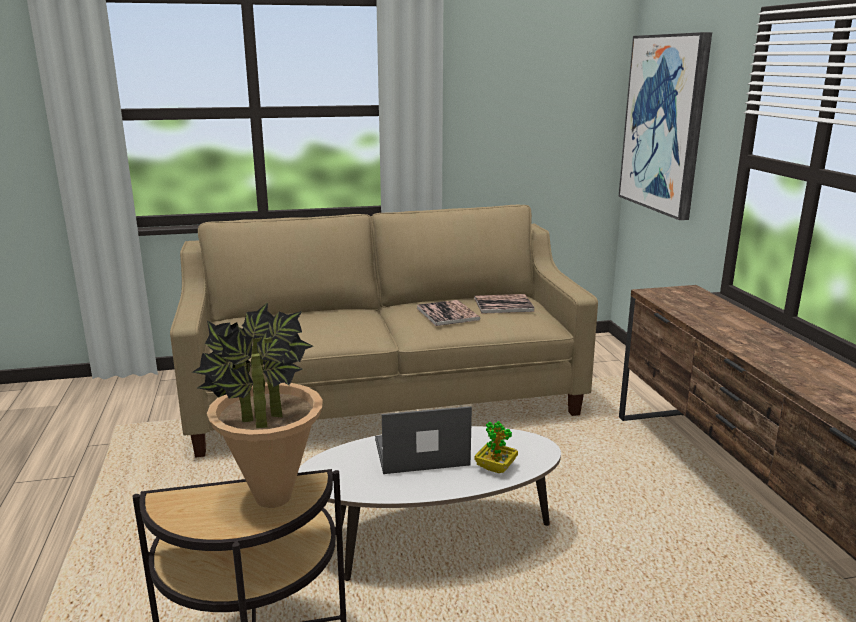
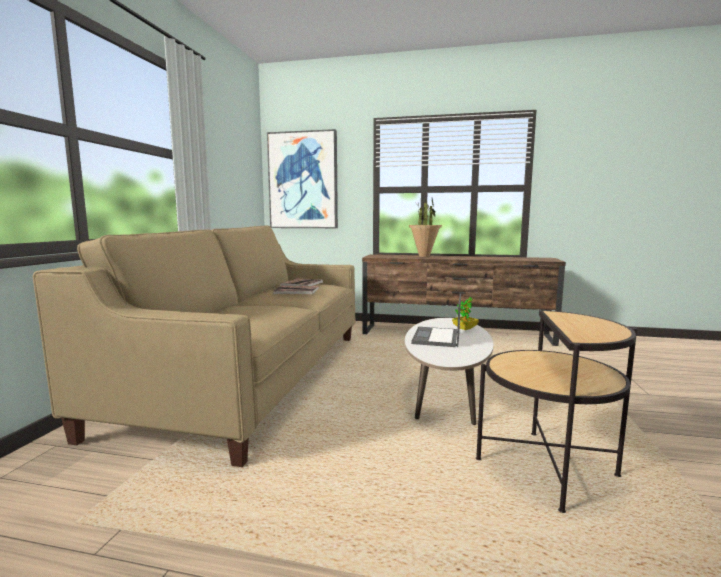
camera: 65 degrees left, 10 degrees down
(272, 498) = (577, 319): potted plant -> potted plant (424, 256)

